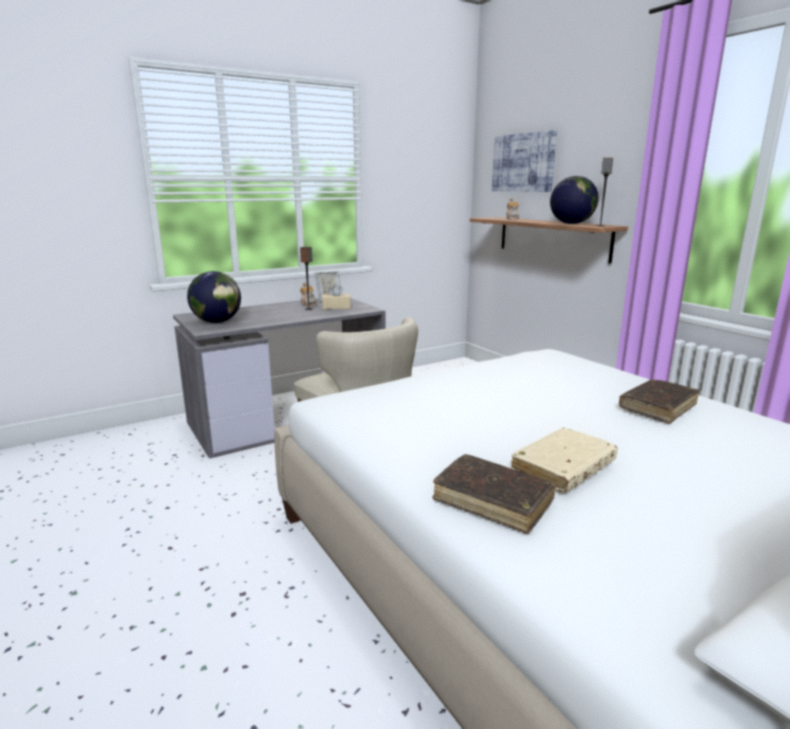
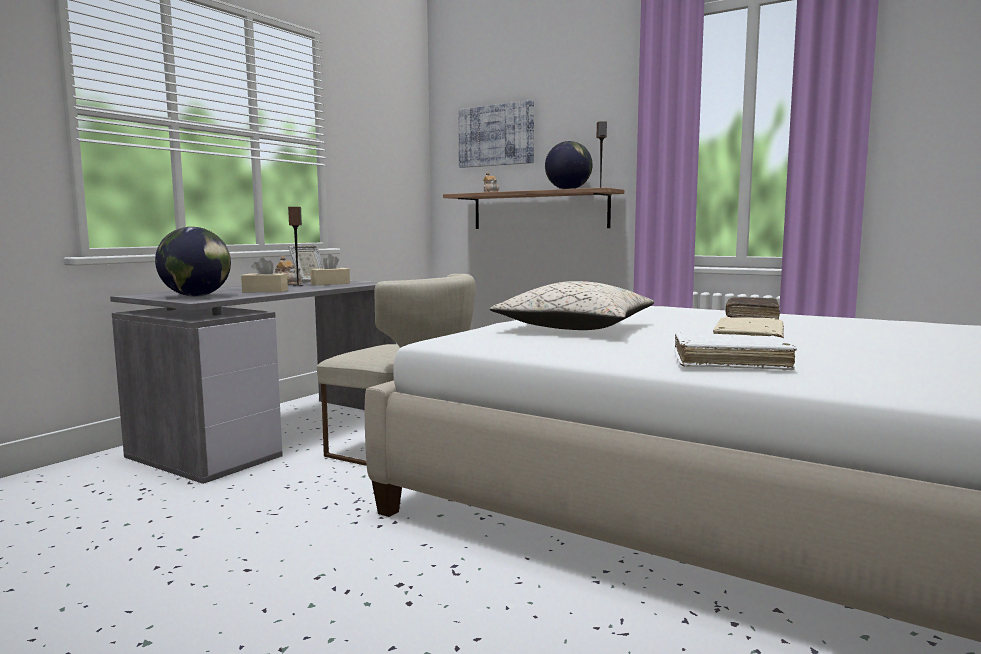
camera: 25 degrees left, 10 degrees down
(271, 318) = (265, 291): none -> beige tissue box
(456, 400) = (576, 328): none -> beige pillow
(493, 501) = (730, 363): brown book -> white book

